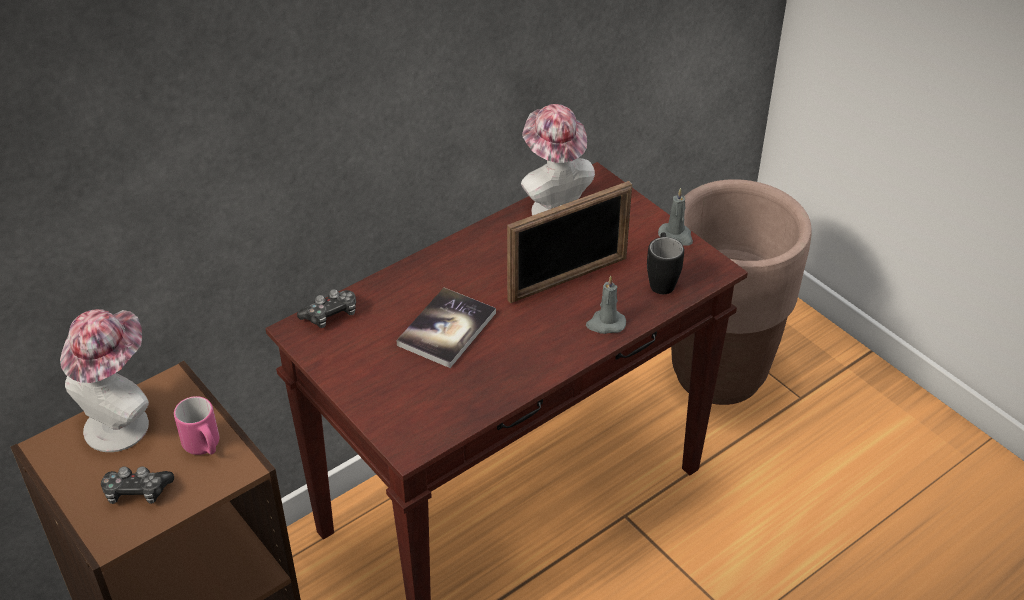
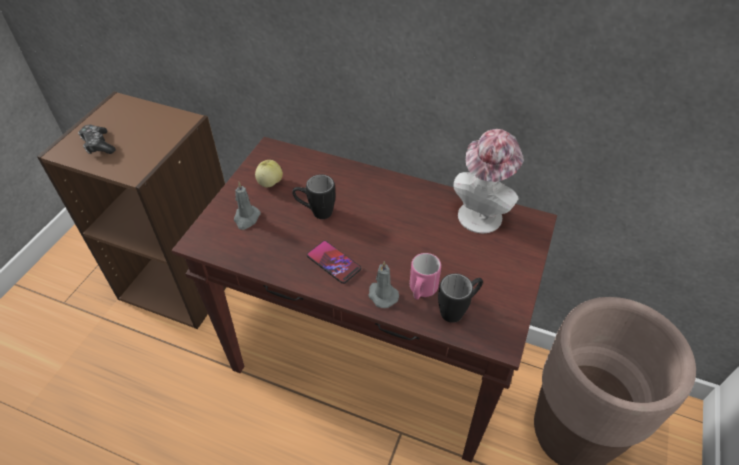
camera: 60 degrees right, 5 degrees up
(122, 421) = (149, 116): hat -> none
(204, 447) = (143, 153): pink mug -> pink mug (421, 291)
(331, 315) = (292, 156): game controller -> none
(362, 351) = (270, 183): none -> apple
(447, 329) = (315, 212): book -> black mug
(534, 342) = (333, 262): none -> phone
(568, 279) = (413, 253): picture frame -> none
(676, 236) = (517, 298): grey candle -> grey candle (246, 218)

